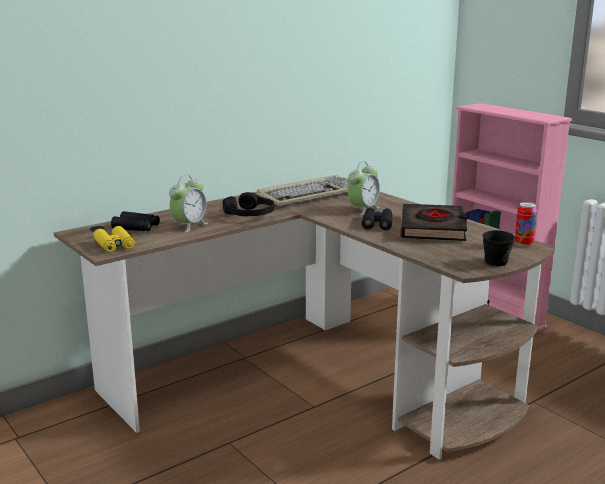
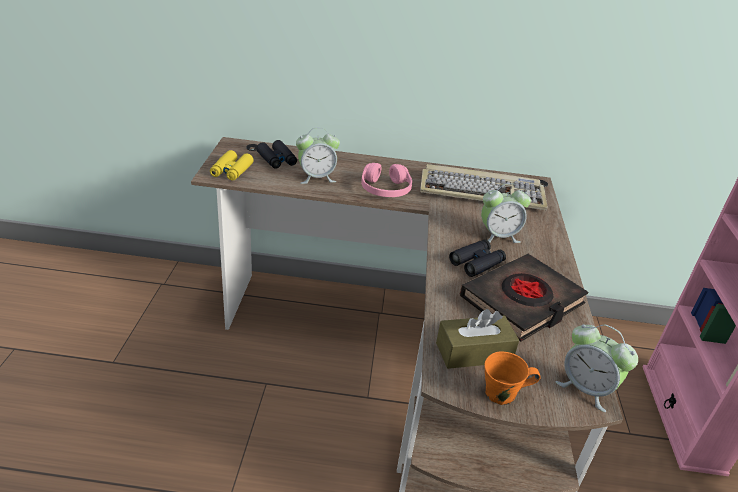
camera: 40 degrees right, 15 degrees up
(250, 214) = (385, 189): black headphones -> pink headphones
(454, 255) = (473, 352): none -> brown tissue box
(497, 262) = (502, 394): black mug -> orange mug
(523, 244) = (586, 389): can -> alarm clock

